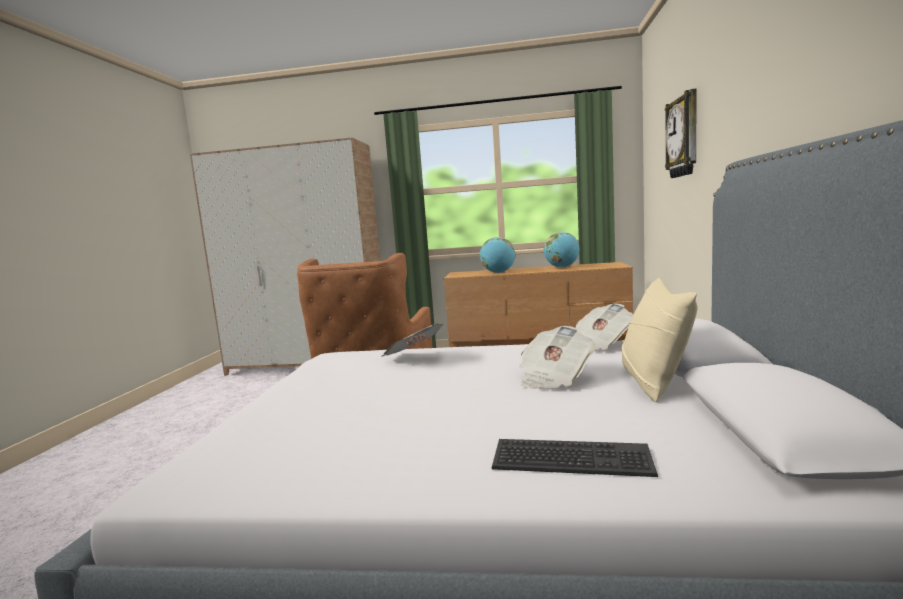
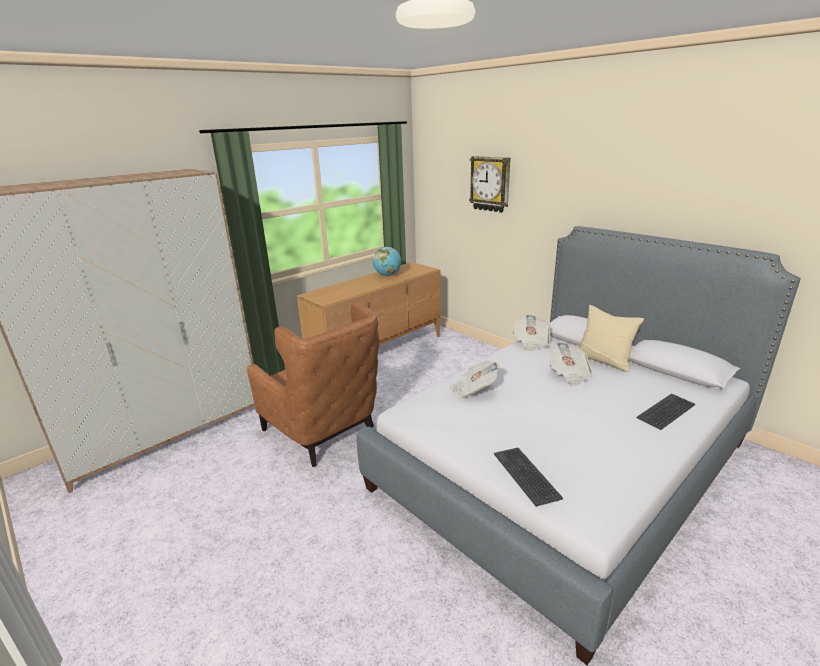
camera: 50 degrees left, 15 degrees up
(250, 424) = (526, 475): none -> keyboard
(498, 272) = (353, 290): globe -> none

